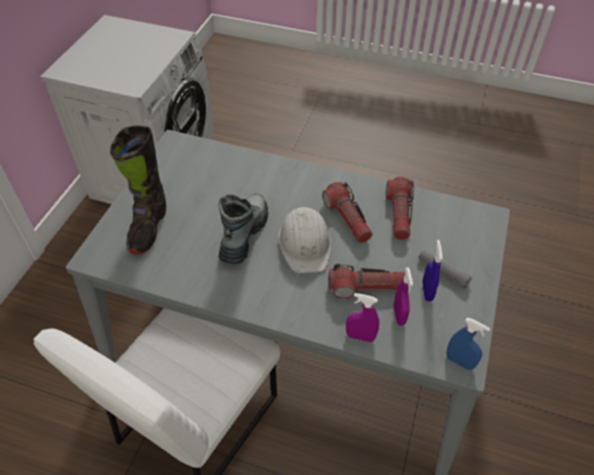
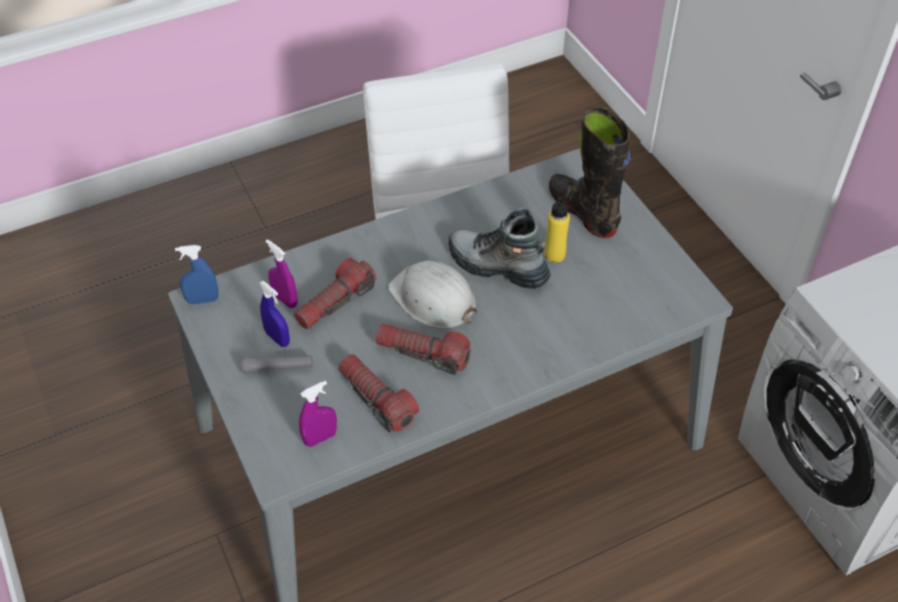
camera: 135 degrees right, 0 degrees up
(203, 216) = (554, 254): none -> yellow bottle
(244, 234) = (497, 266): boot -> boot turned 150 degrees clockwise
(360, 337) = (302, 261): purple spray bottle -> purple spray bottle (320, 438)

